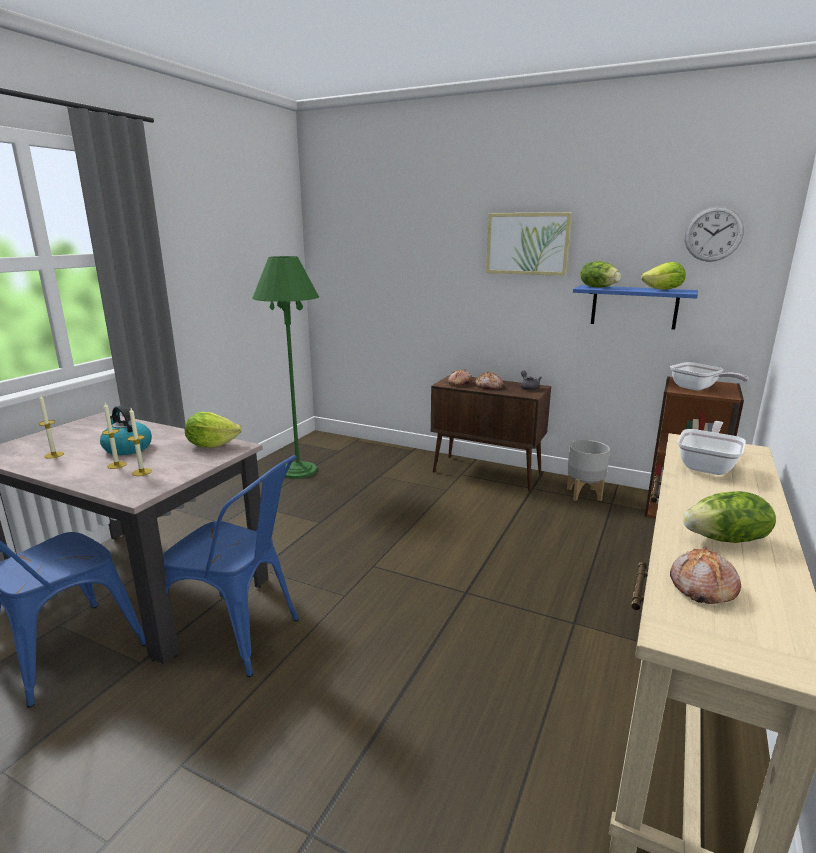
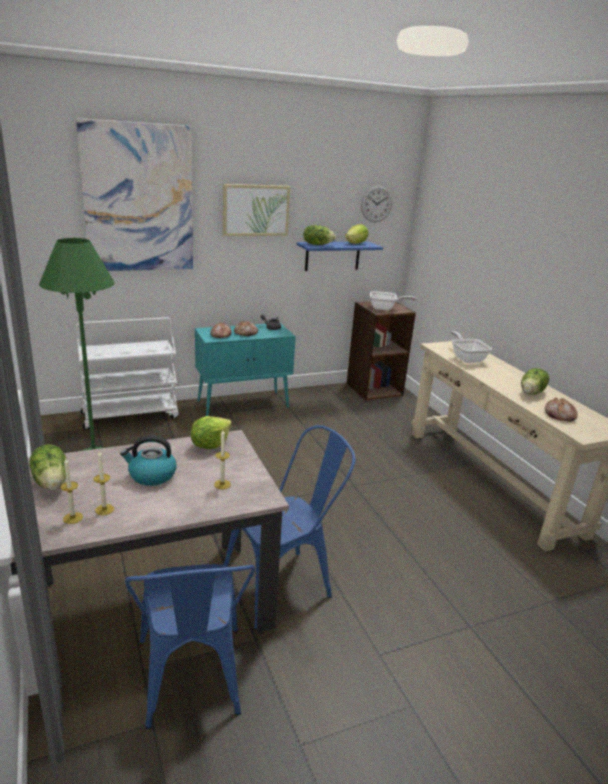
camera: 50 degrees left, 5 degrees up
(81, 430) = (52, 482): none -> lettuce
(117, 465) = (187, 489): candle -> candle (73, 518)
(376, 450) = (131, 415): none -> white cart
(405, 232) = (138, 199): none -> picture
(487, 473) = (244, 404): brown cabinet -> turquoise cabinet
(584, 494) = (319, 398): grey planter -> none

